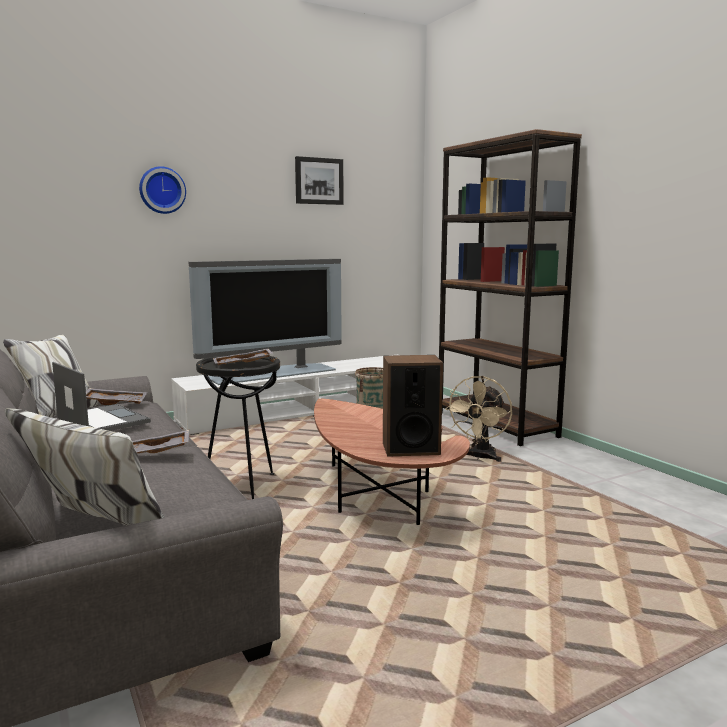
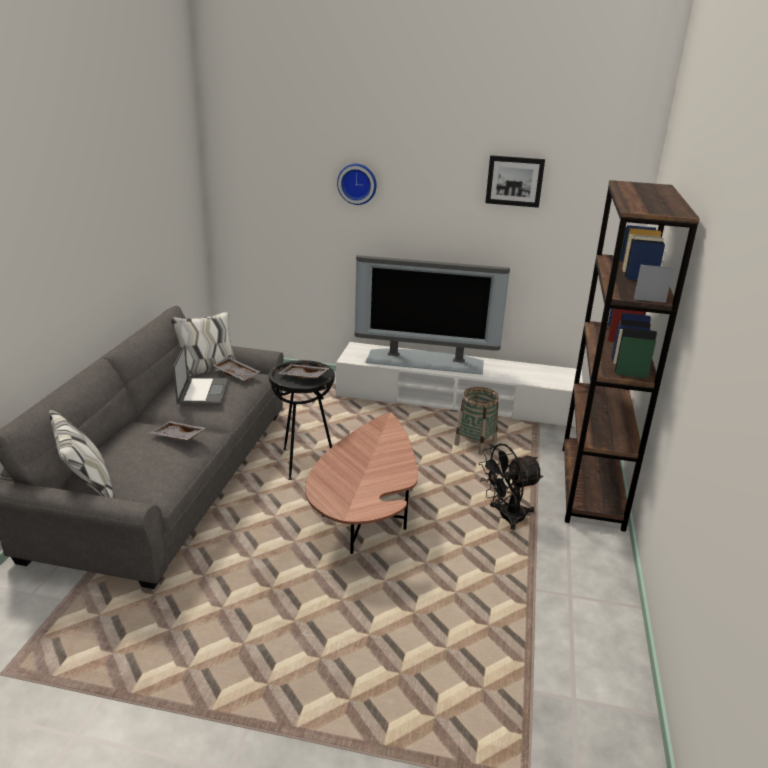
camera: 40 degrees right, 15 degrees up
(410, 448) = (347, 497): speaker -> none
(480, 457) = (505, 517): beige fan -> black fan

